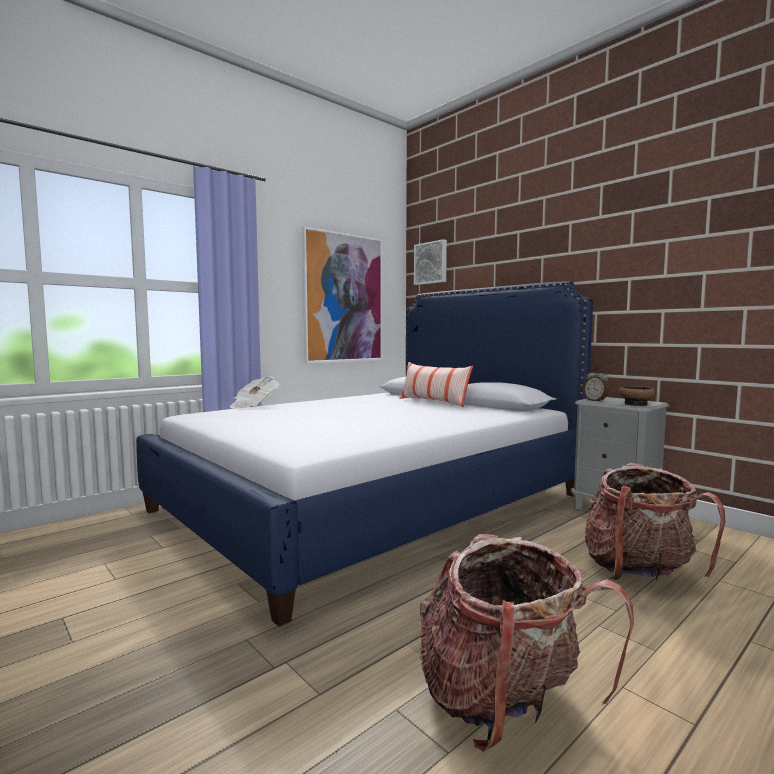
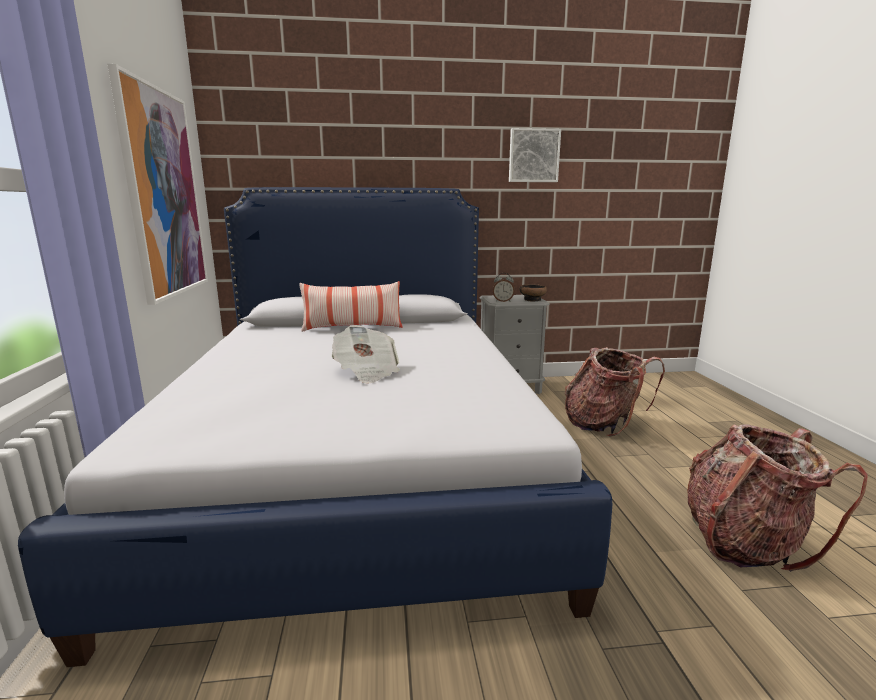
camera: 55 degrees left, 10 degrees up
(254, 405) = (183, 393): newspaper -> newspaper (366, 371)
(431, 263) = (251, 145): picture -> picture (533, 156)

